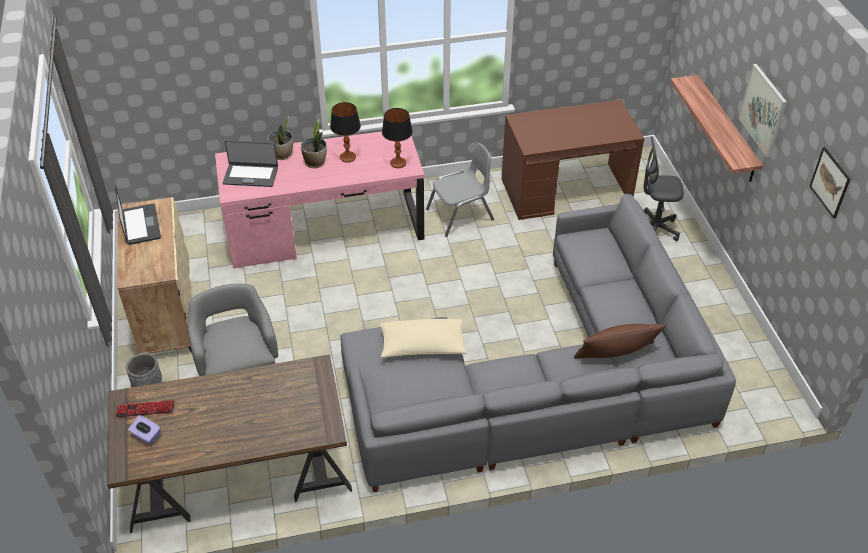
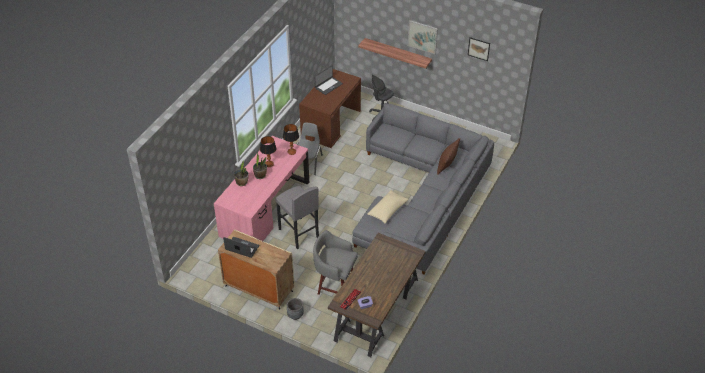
camera: 50 degrees left, 0 degrees up
(251, 175) = (244, 199): laptop -> laptop (328, 86)
(312, 290) = (298, 233): none -> grey stool

